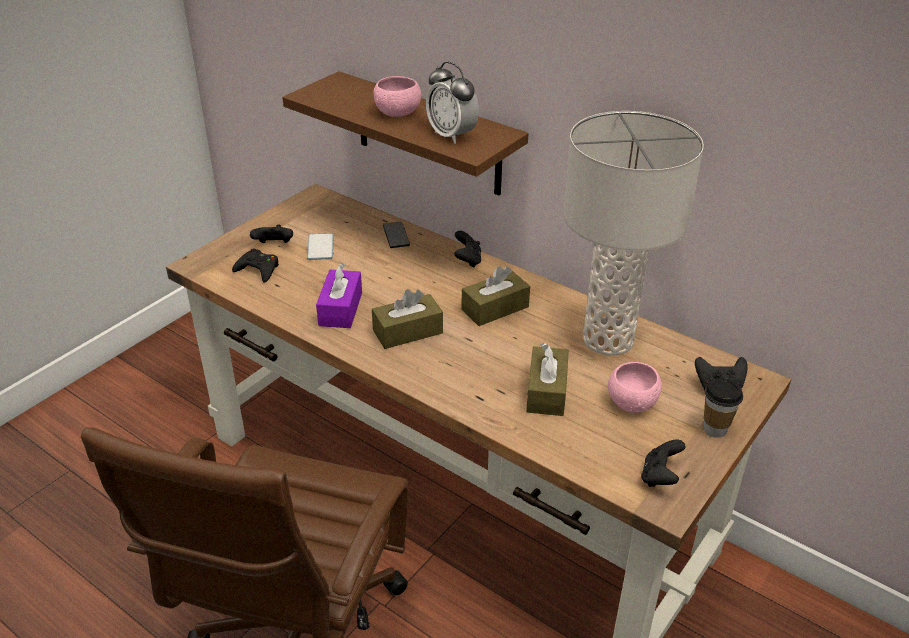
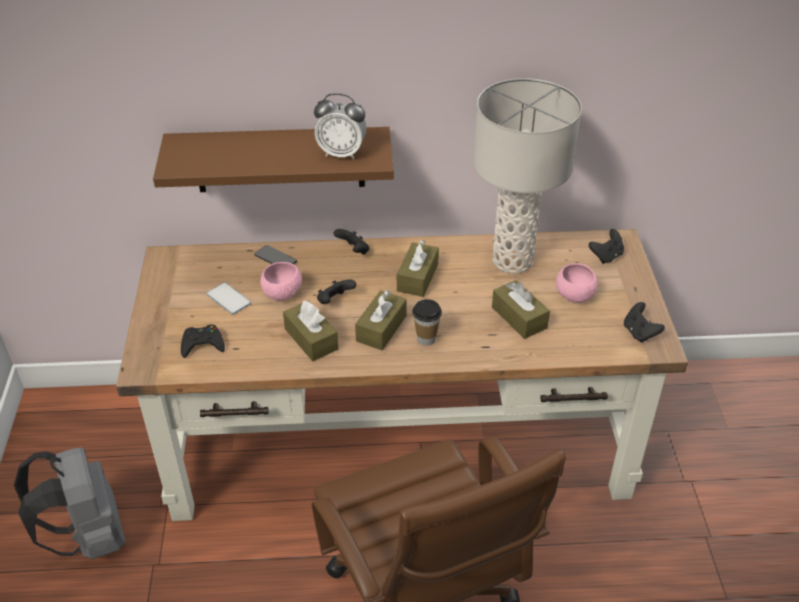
camera: 40 degrees left, 5 degrees up
(156, 412) = (88, 536): none -> grey backpack
(274, 246) = (188, 318): black game controller -> black game controller (335, 301)
(340, 309) = (311, 339): purple tissue box -> brown tissue box
(398, 113) = (273, 152): pink bowl -> pink bowl (282, 293)
(715, 429) = (633, 285): cup -> cup (426, 339)

